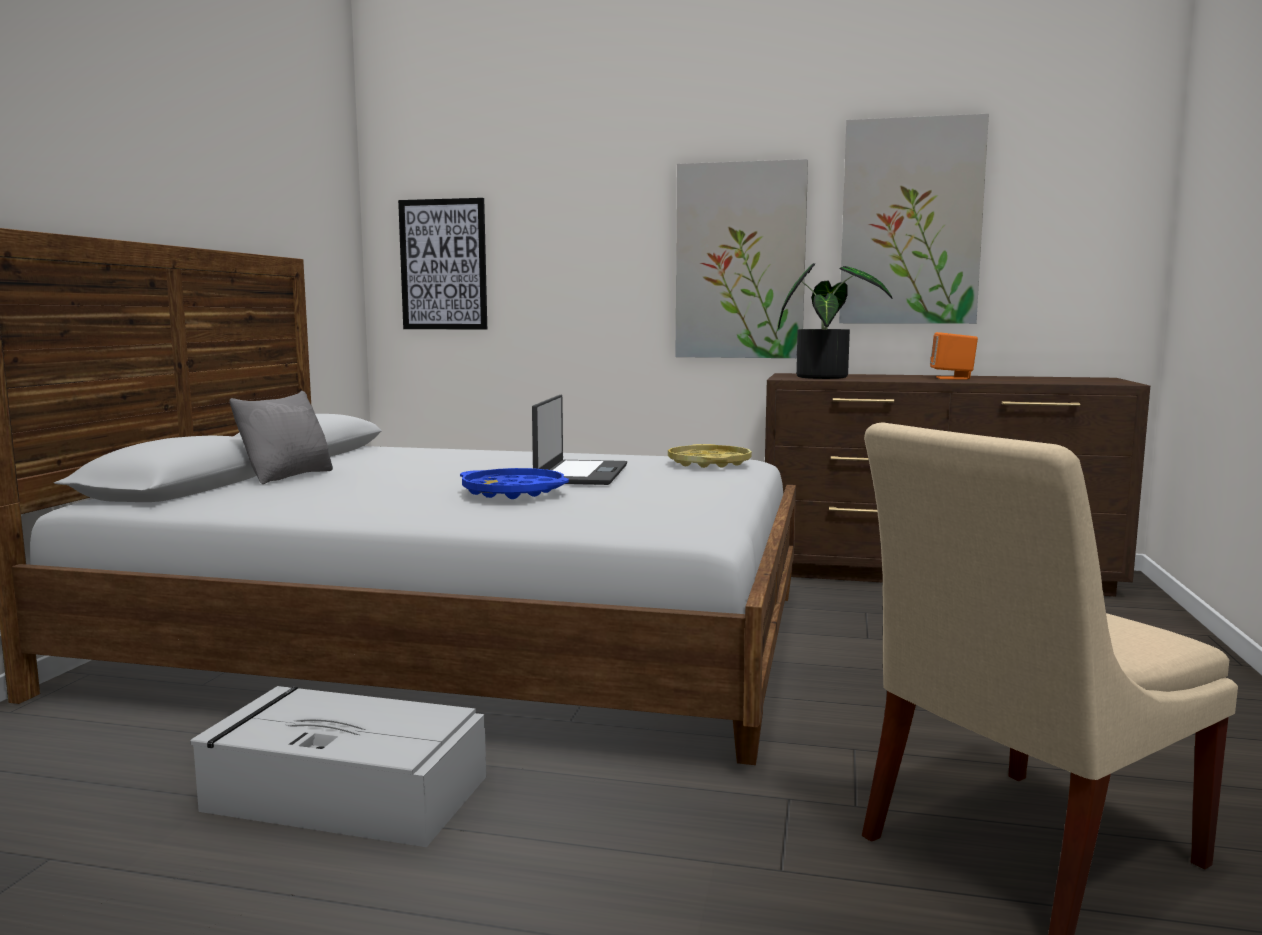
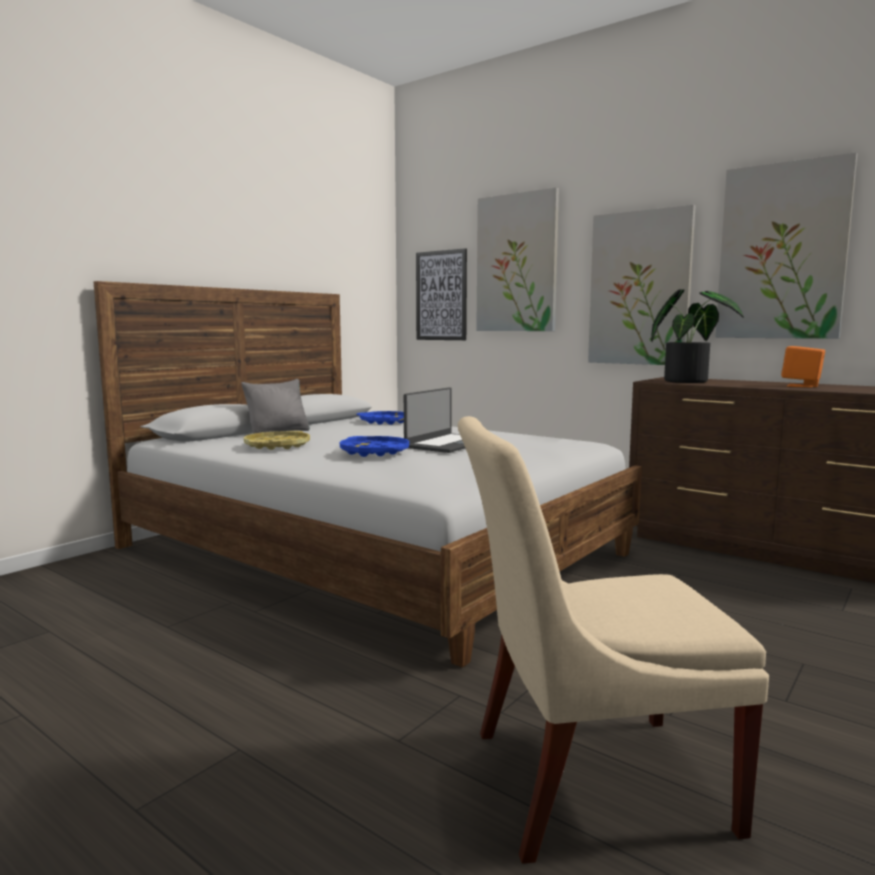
camera: 25 degrees right, 0 degrees up
(343, 793) = (208, 628): grey storage box -> none
(422, 451) = (385, 422): none -> blue tray
(564, 222) = (517, 263): none -> picture
(709, 463) = (554, 443): yellow tray -> yellow tray (277, 446)

